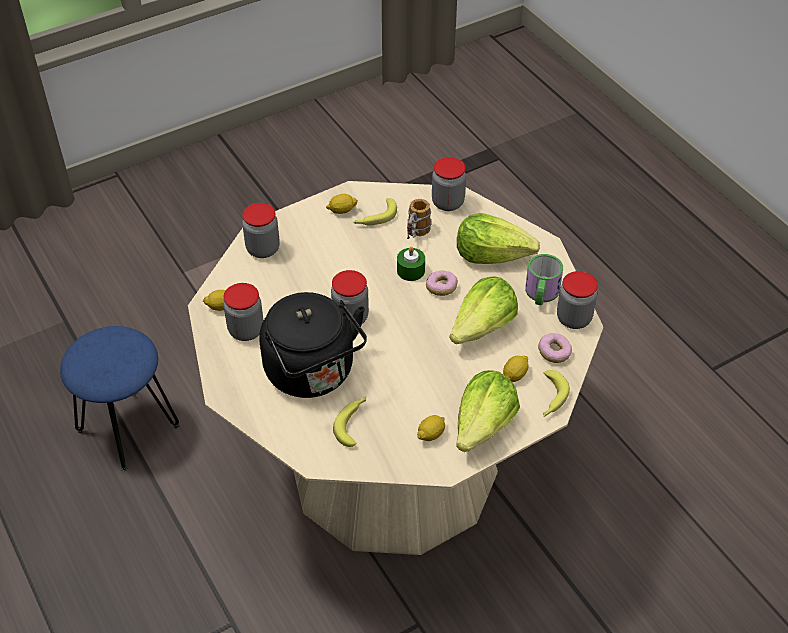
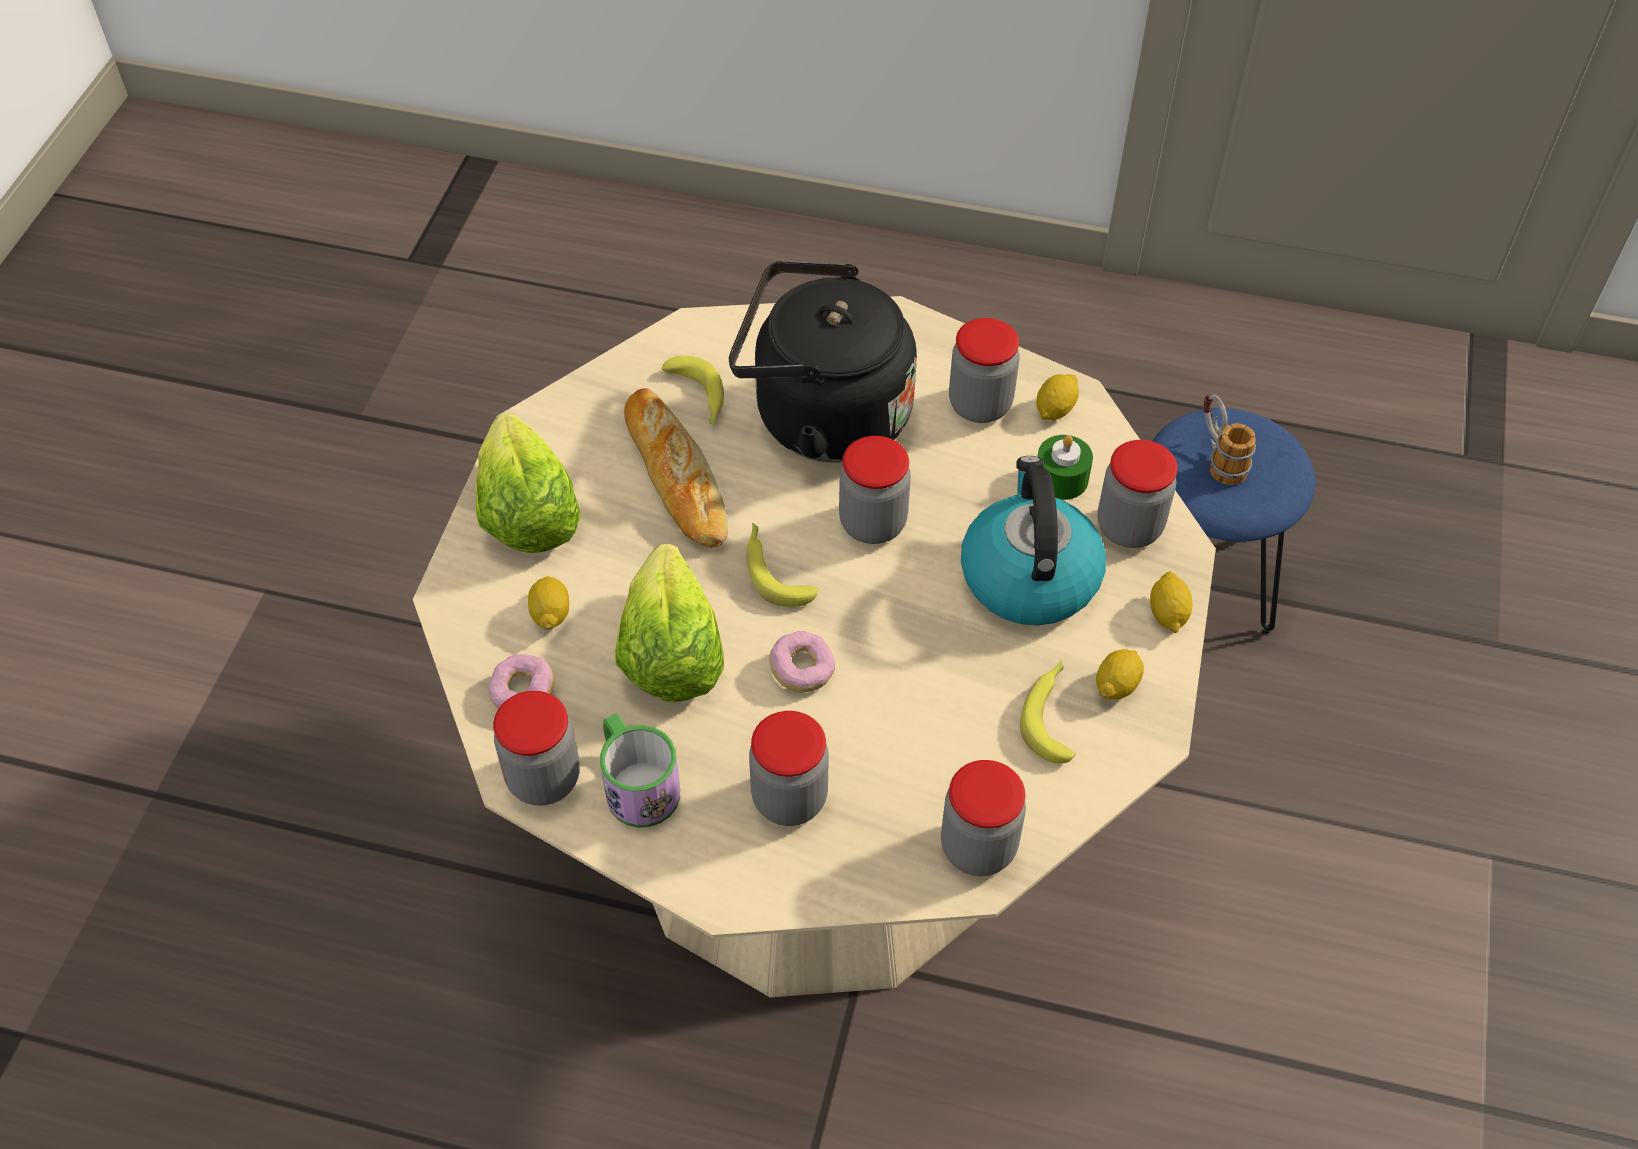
camera: 135 degrees right, 5 degrees up
(321, 260) = (1028, 575): none -> kettle
(404, 394) = (675, 476): none -> bread
(410, 270) = (881, 663): green candle -> green candle (1061, 478)
(415, 235) = (949, 733): mug -> mug (1218, 458)
(431, 434) = (585, 454): lemon -> lemon (1168, 614)
(492, 254) = (789, 798): lettuce -> jar
(550, 398) = (467, 617): banana -> banana (774, 570)

